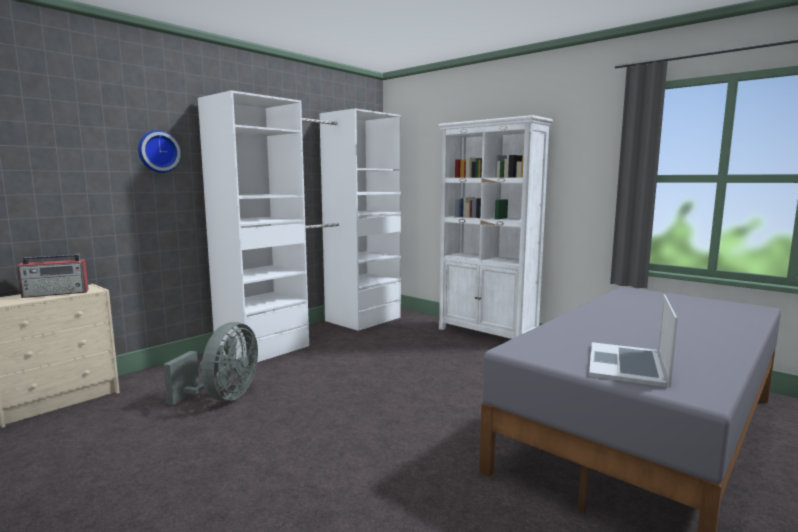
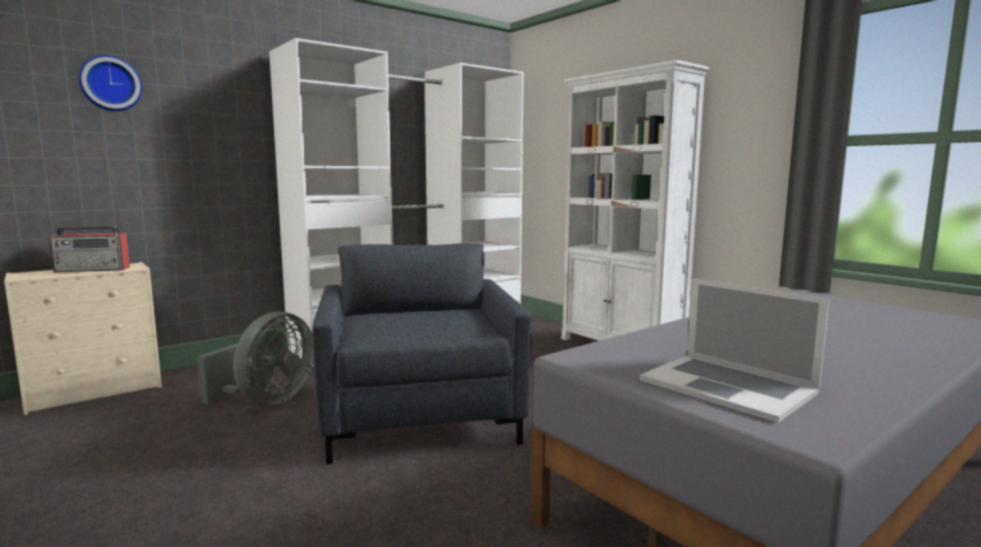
camera: 10 degrees right, 0 degrees up
(158, 151) = (221, 113): wall clock -> wall clock (110, 84)
(358, 400) = (421, 416): none -> grey armchair
(628, 364) = (727, 386): laptop -> laptop turned 75 degrees counterclockwise

